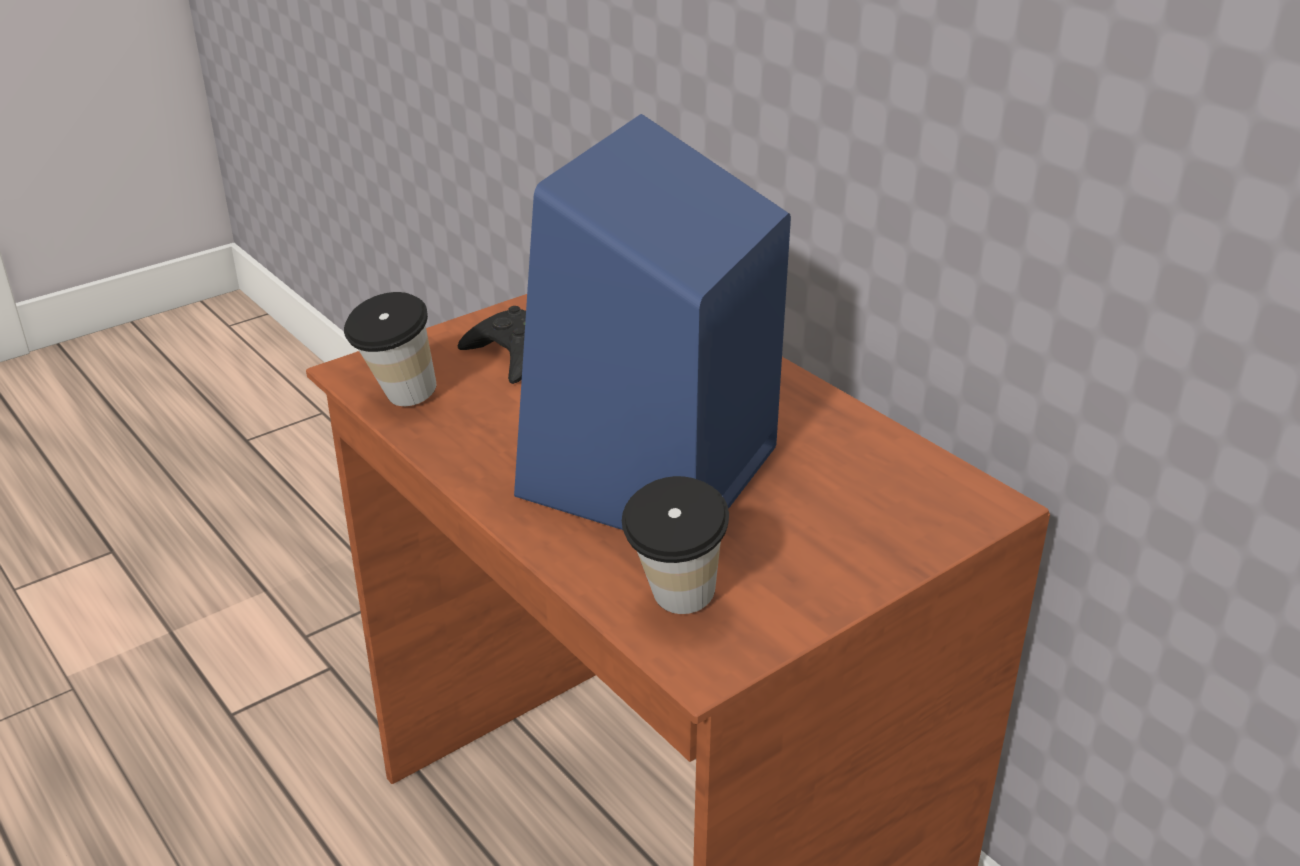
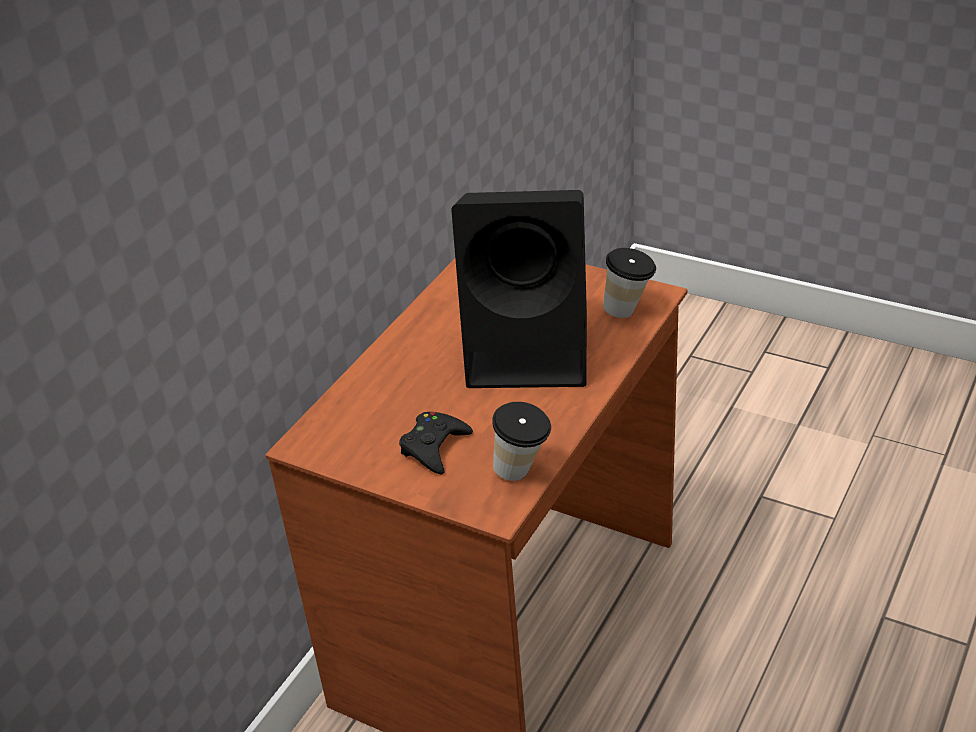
camera: 110 degrees left, 5 degrees up
(648, 476) = (532, 350): blue speaker -> black speaker

